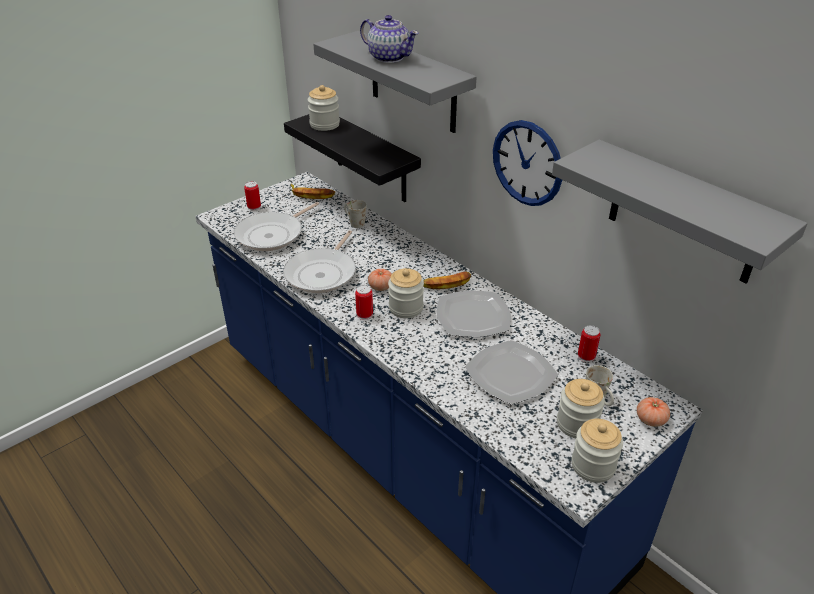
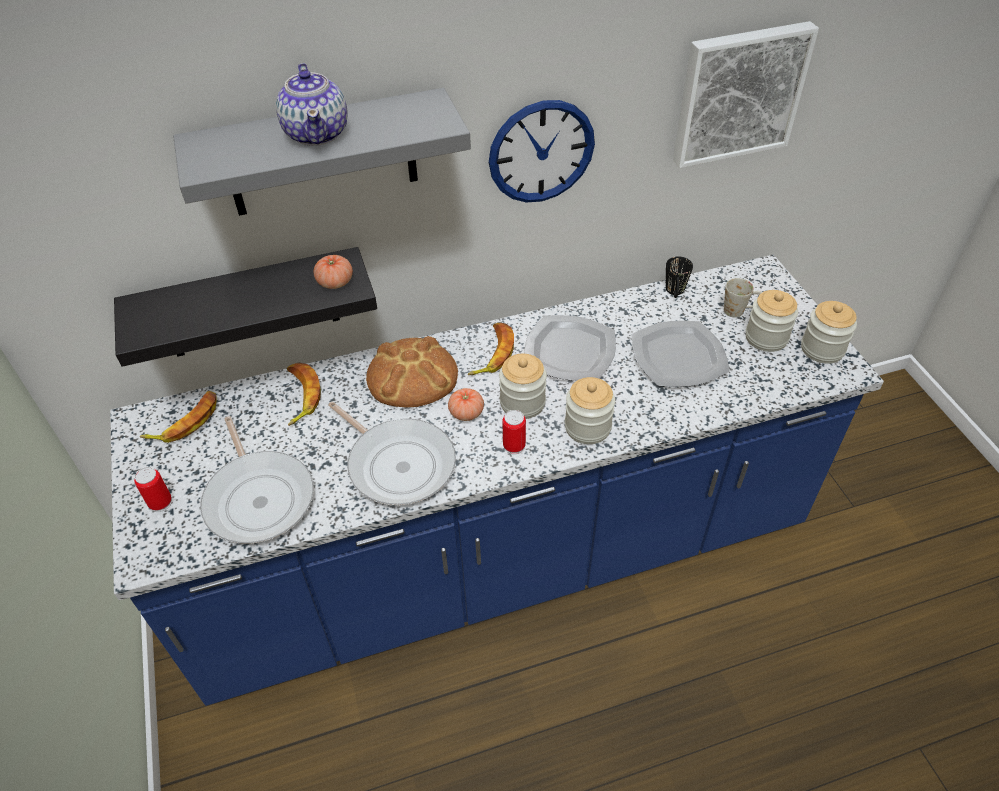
camera: 65 degrees left, 10 degrees up
(324, 124) = (172, 309): jar -> jar (587, 427)
(354, 222) = (300, 396): white mug -> banana
(389, 57) = (317, 133): teapot -> teapot turned 105 degrees clockwise
(398, 256) = (412, 376): none -> bread
(586, 356) = (675, 293): can -> black mug
(650, 419) = (776, 289): tomato -> tomato (335, 282)
(683, 213) = (738, 93): grey shelf -> picture

